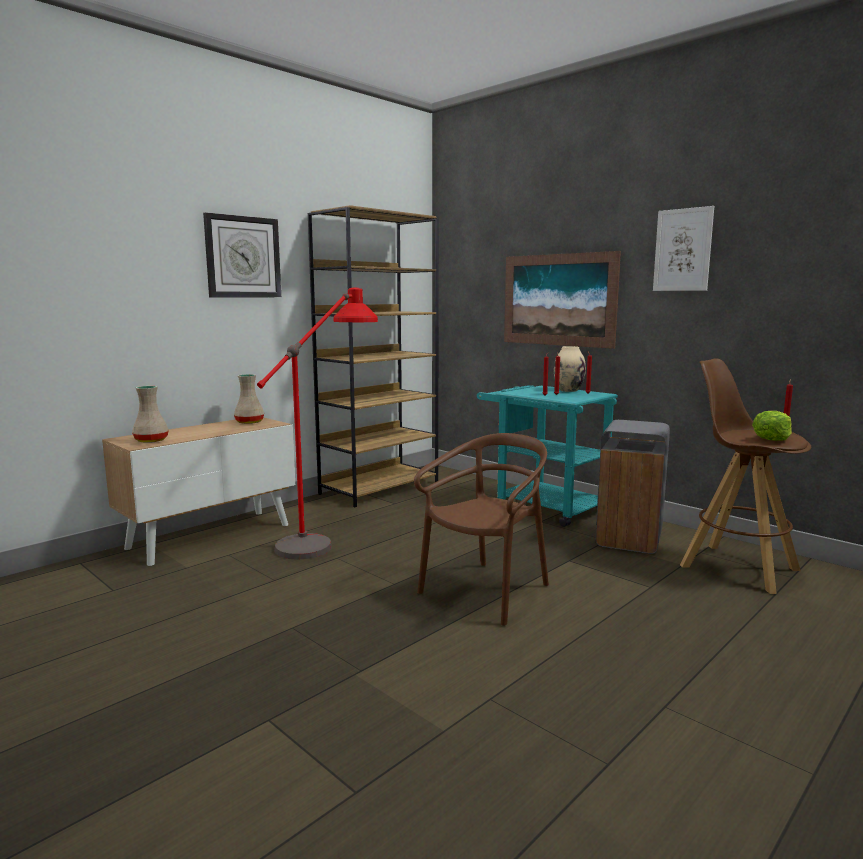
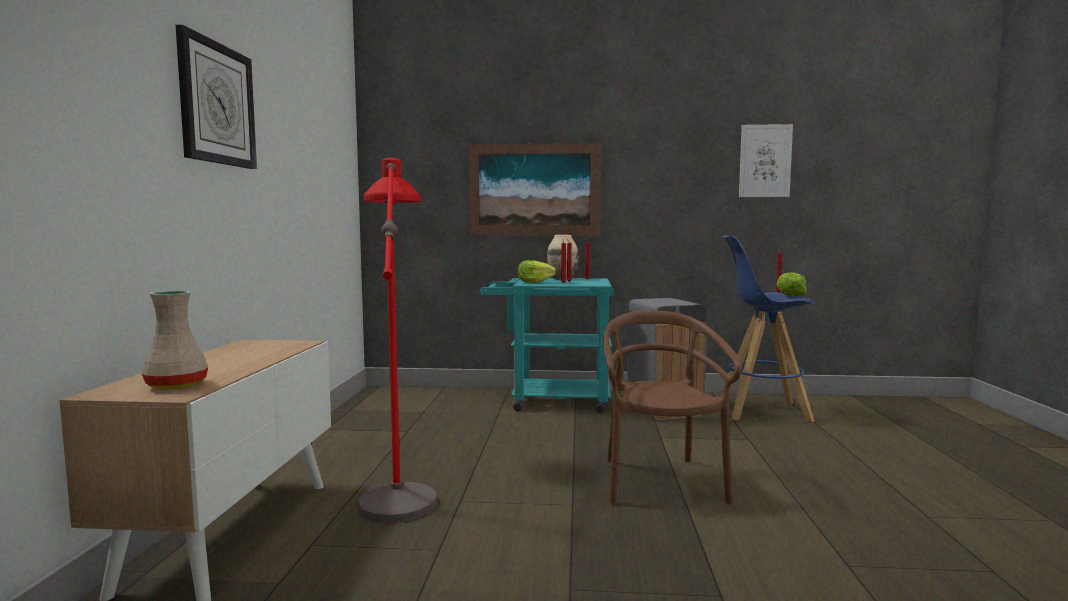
camera: 40 degrees left, 5 degrees down
(250, 422) = (258, 346): beige vase -> none
(380, 488) = (357, 420): brown bookcase -> none
(523, 392) = (534, 282): none -> lettuce
(682, 250) = (661, 145): picture -> picture (765, 161)
(737, 567) = (762, 410): brown stool -> blue stool

